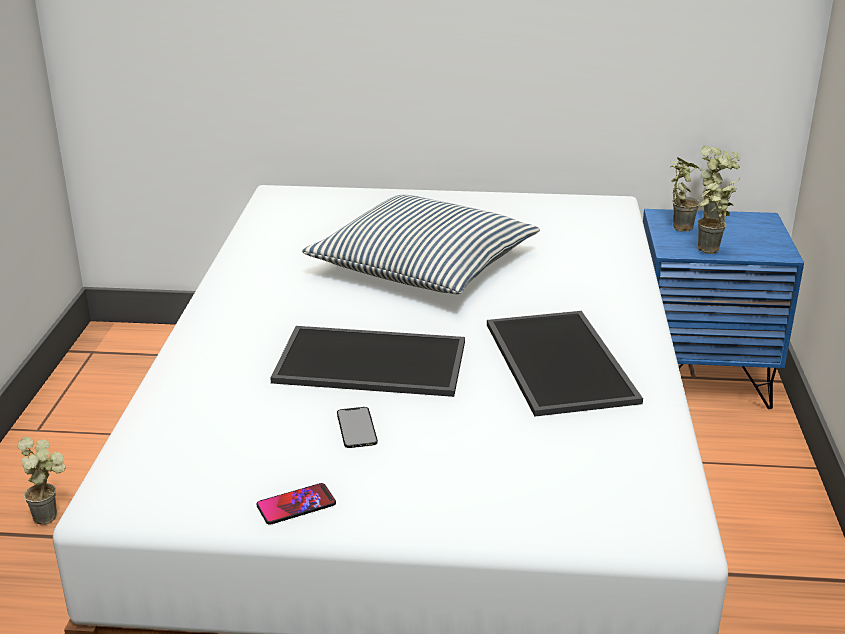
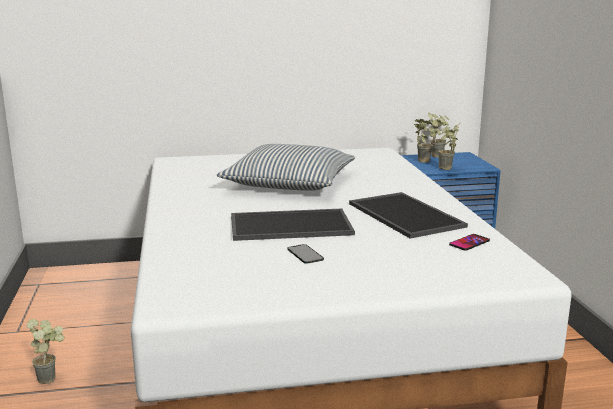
camera: 15 degrees left, 10 degrees down
(296, 505) = (294, 292): phone -> phone (469, 243)

